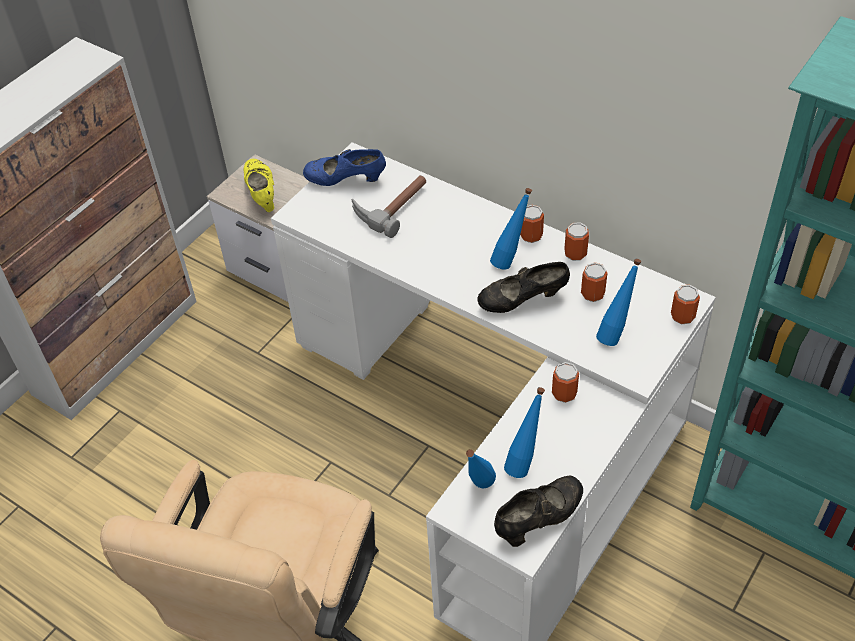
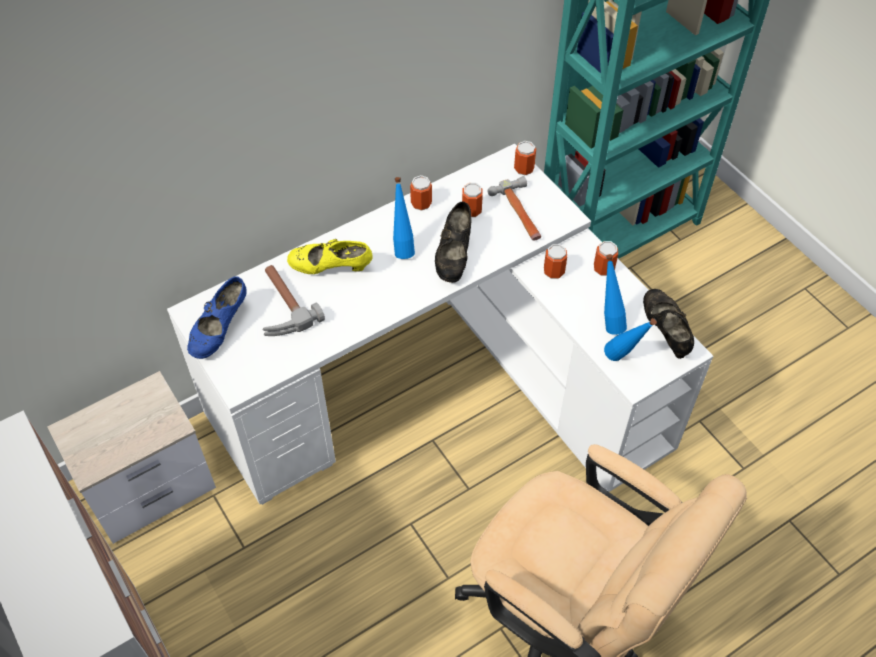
camera: 70 degrees left, 5 degrees up
(261, 194) = (115, 437): yellow shoe -> yellow shoe (331, 268)
(531, 236) = (383, 223): can -> can (603, 268)
(615, 334) = (520, 214): blue bottle -> hammer

